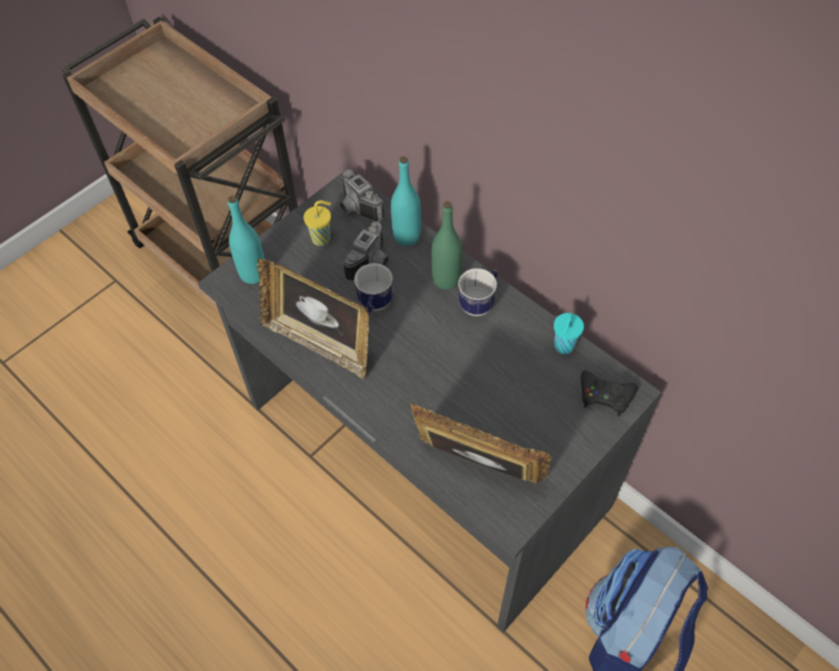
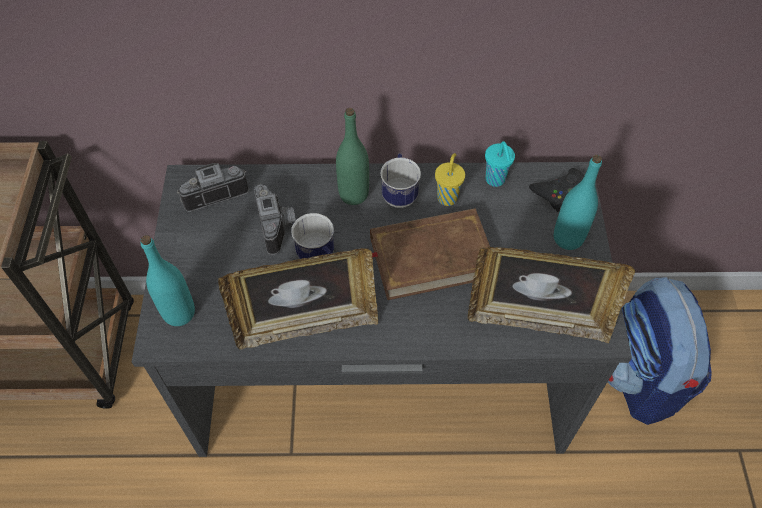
camera: 45 degrees left, 0 degrees up
(322, 238) = (210, 237): yellow cup -> yellow cup (447, 197)
(356, 209) = (214, 191): camera -> camera turned 150 degrees clockwise
(407, 236) = (283, 183): turquoise bottle -> turquoise bottle (568, 238)
(450, 364) = (430, 257): none -> brown book
(477, 469) = (537, 319): picture frame -> picture frame turned 150 degrees counterclockwise

